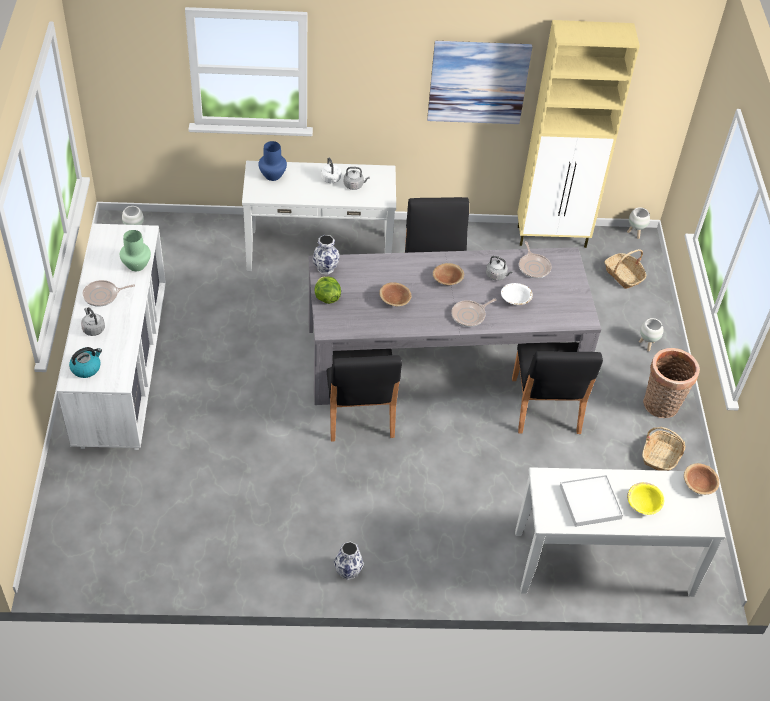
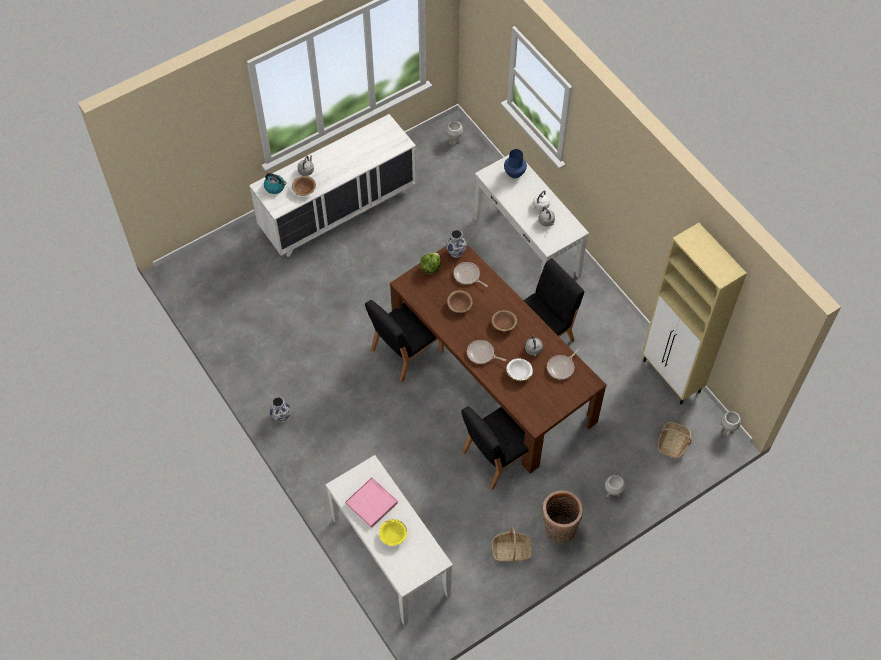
camera: 60 degrees right, 10 degrees up
(103, 295) = (335, 157): frying pan -> frying pan (467, 276)
(136, 265) = (373, 156): green vase -> none
(443, 357) = (492, 372): grey dining table -> brown dining table
(478, 82) = (654, 223): picture -> none
(590, 502) = (371, 503): white tray -> pink tray
(699, 484) = (435, 562): brown bowl -> brown bowl (304, 190)

